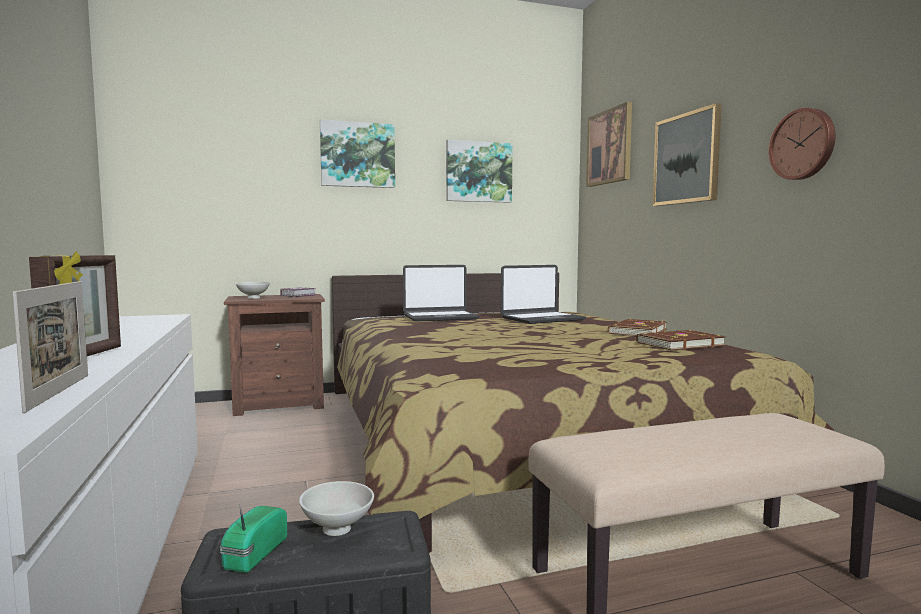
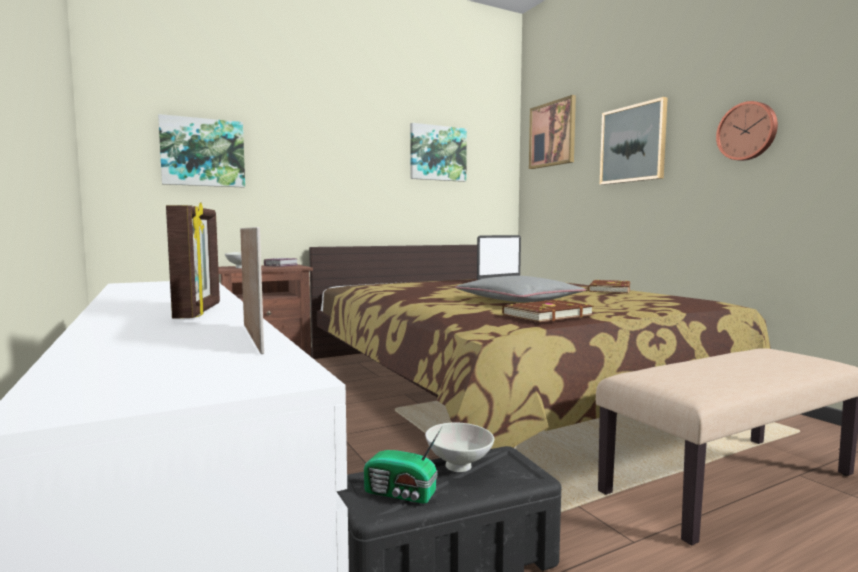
camera: 10 degrees left, 0 degrees up
(253, 554) = (401, 494): radio -> radio turned 75 degrees counterclockwise
(357, 155) = (332, 133): picture -> picture (203, 152)
(440, 317) = (421, 283): laptop -> none
(509, 343) = (518, 300): none -> grey pillow
(678, 344) = (657, 297): brown book -> brown book (546, 315)

